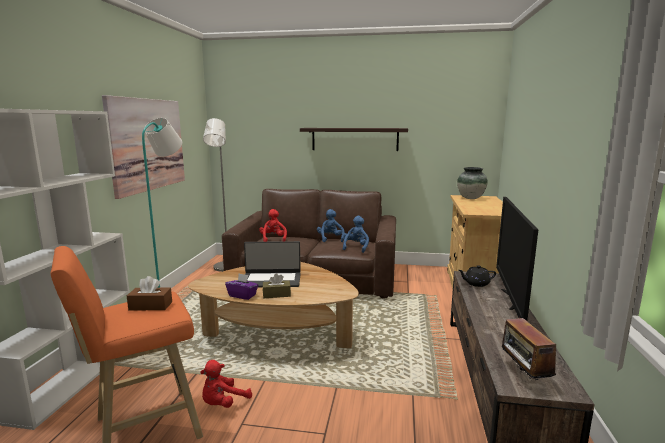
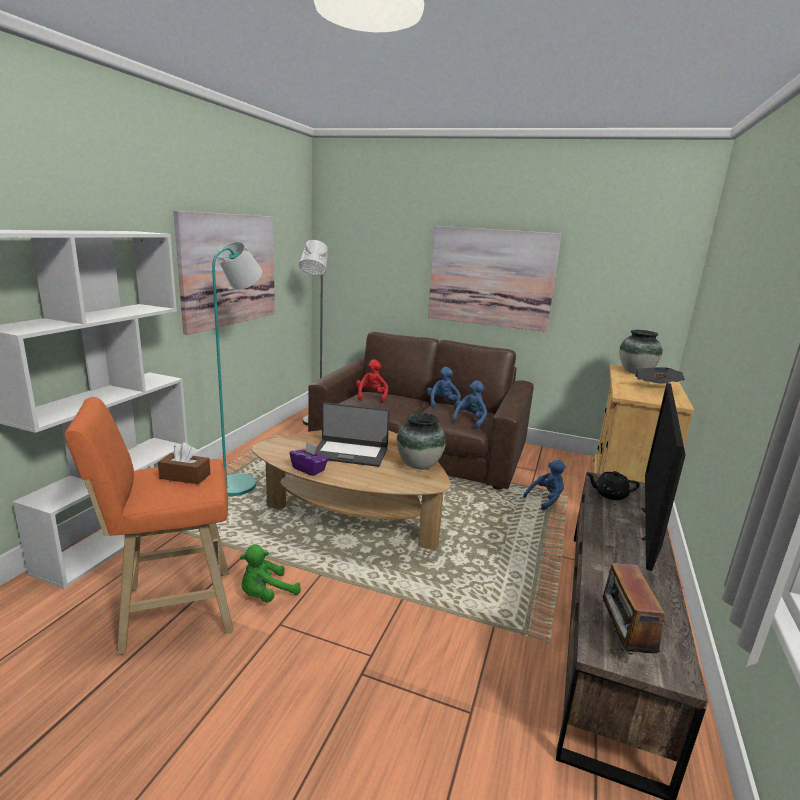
camera: 10 degrees right, 5 degrees up
(223, 403) = (266, 595): red plush toy -> green plush toy
(276, 294) = (349, 473): brown tissue box -> none
(329, 282) = (419, 465): none -> vase
(354, 139) = (491, 278): shelf -> picture
(422, 301) = (546, 500): none -> blue plush toy
(489, 206) = (655, 388): none -> newspaper

